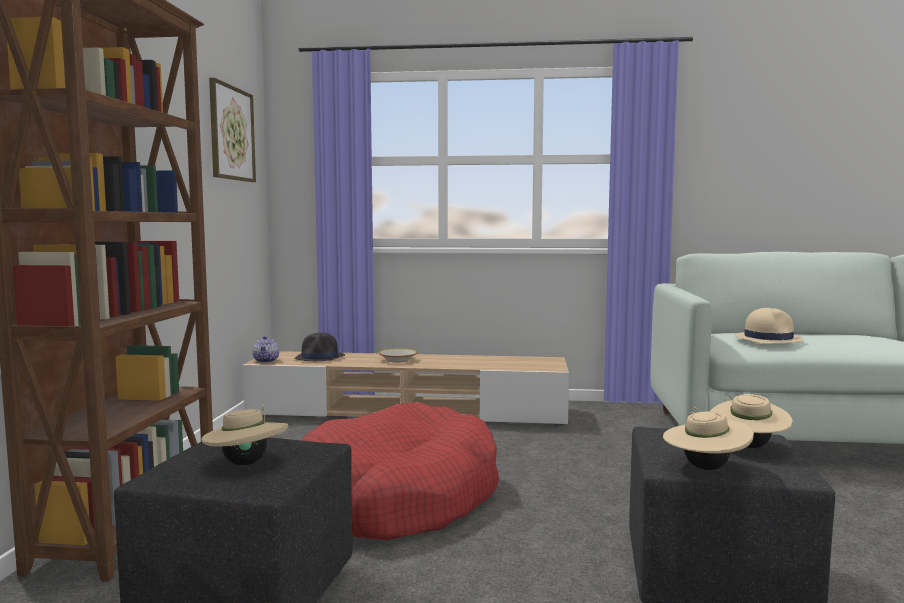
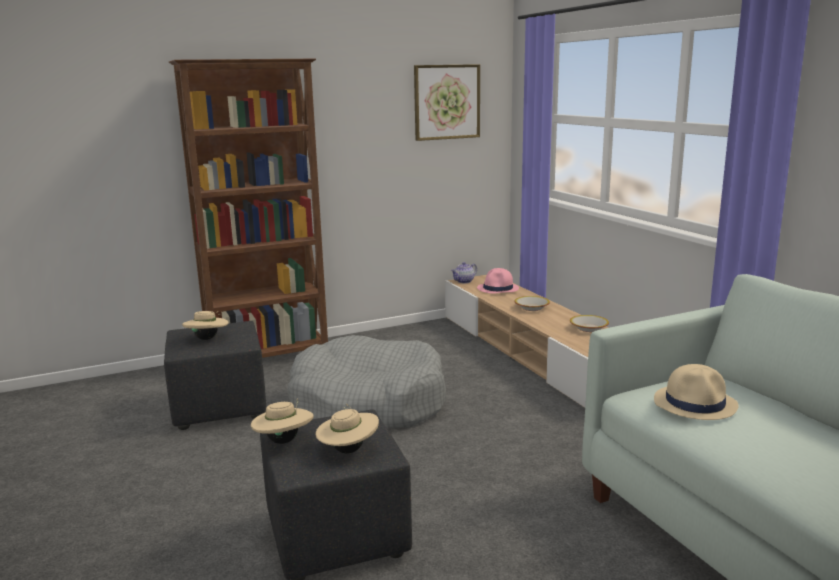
camera: 60 degrees right, 10 degrees up
(320, 357) = (498, 289): black hat -> pink hat
(398, 497) = (368, 402): red dog bed -> grey dog bed
(482, 359) = (588, 328): none -> bowl

